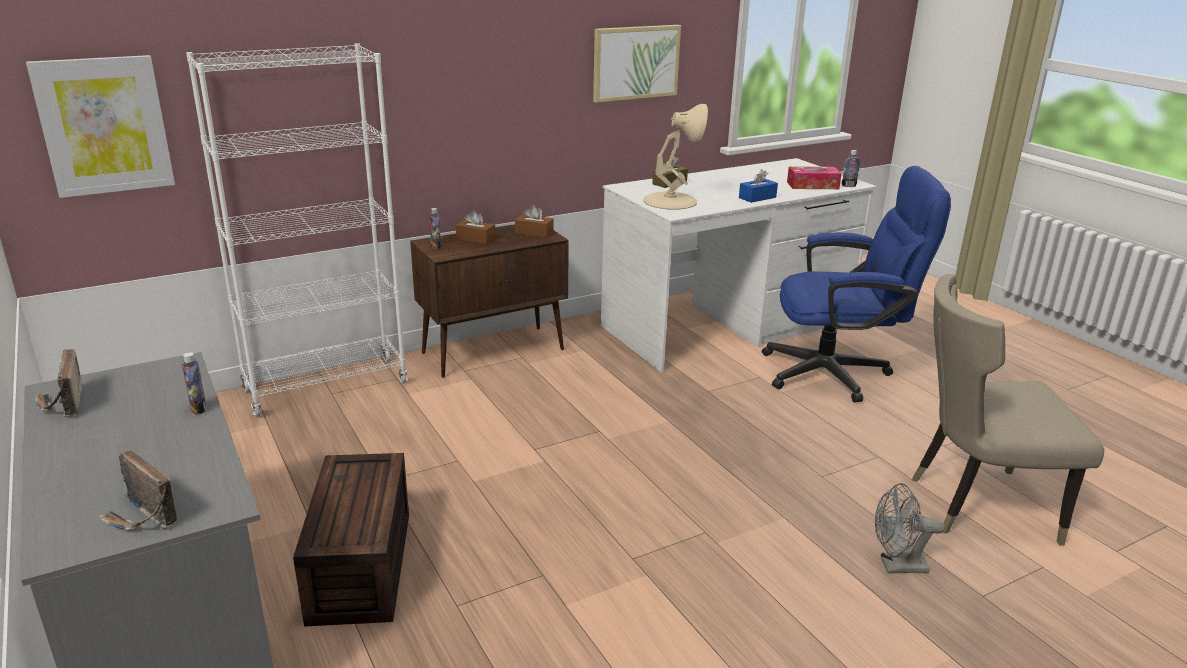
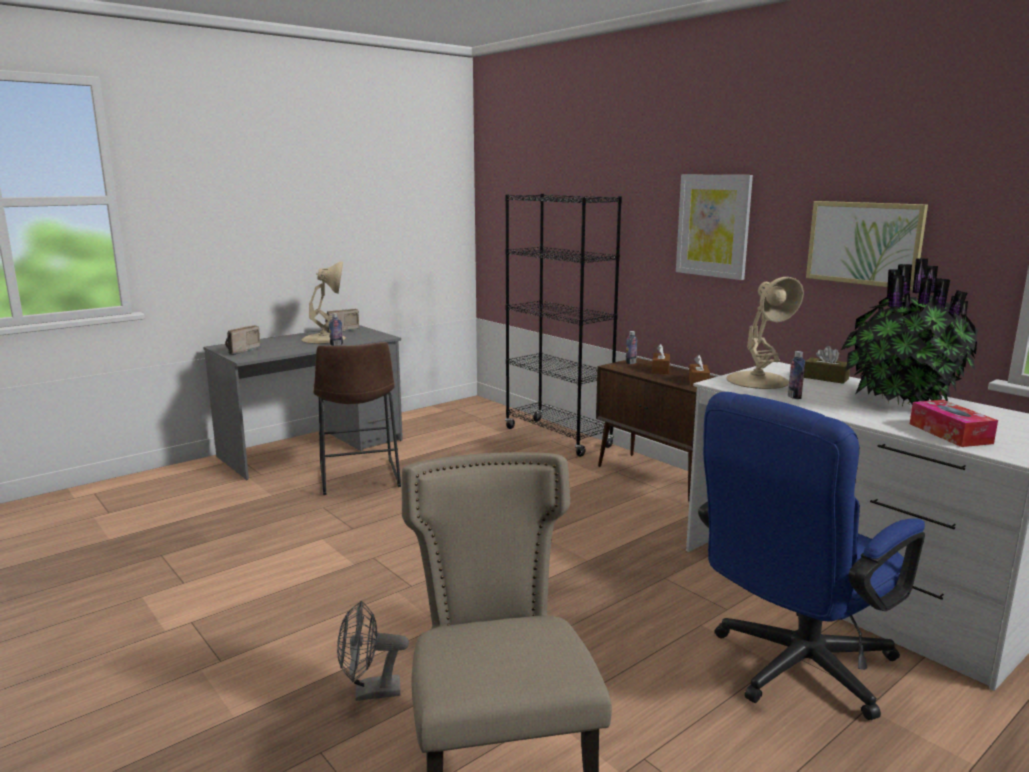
camera: 80 degrees right, 10 degrees down
(104, 126) = (512, 232): picture -> picture (713, 226)
(127, 420) = (324, 339): none -> beige table lamp
(326, 387) = (558, 437): white bookcase -> black bookcase
(363, 567) = (359, 479): brown storage box -> brown stool
(735, 179) = (899, 400): none -> potted plant
(757, 197) = (833, 409): blue tissue box -> none
(838, 373) = (793, 670): blue office chair -> blue office chair turned 60 degrees clockwise
(848, 186) = (993, 452): bottle -> bottle (794, 397)
(896, 566) = (369, 692): grey fan -> grey fan turned 90 degrees counterclockwise

